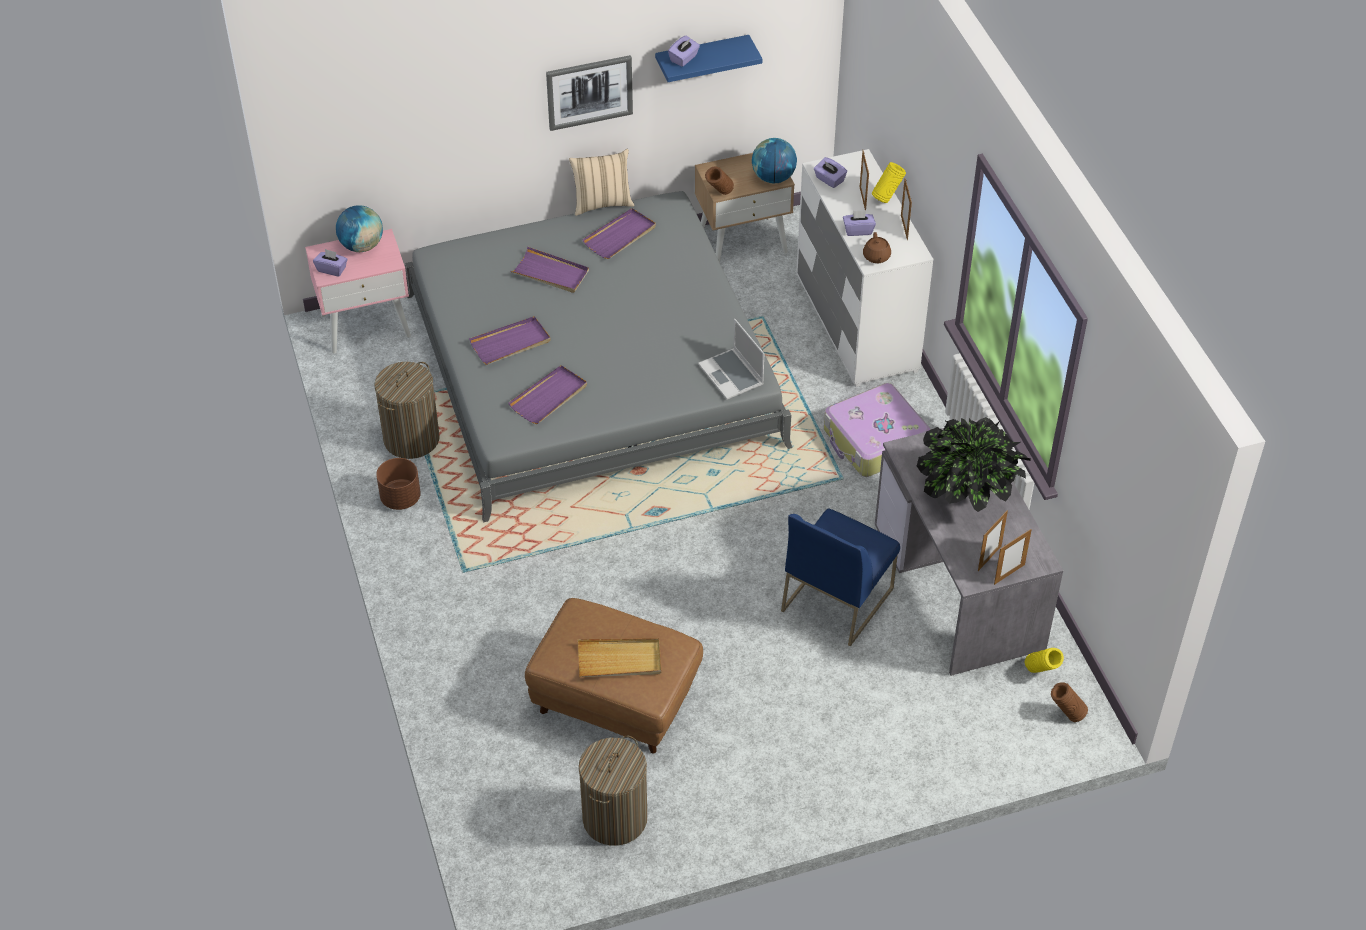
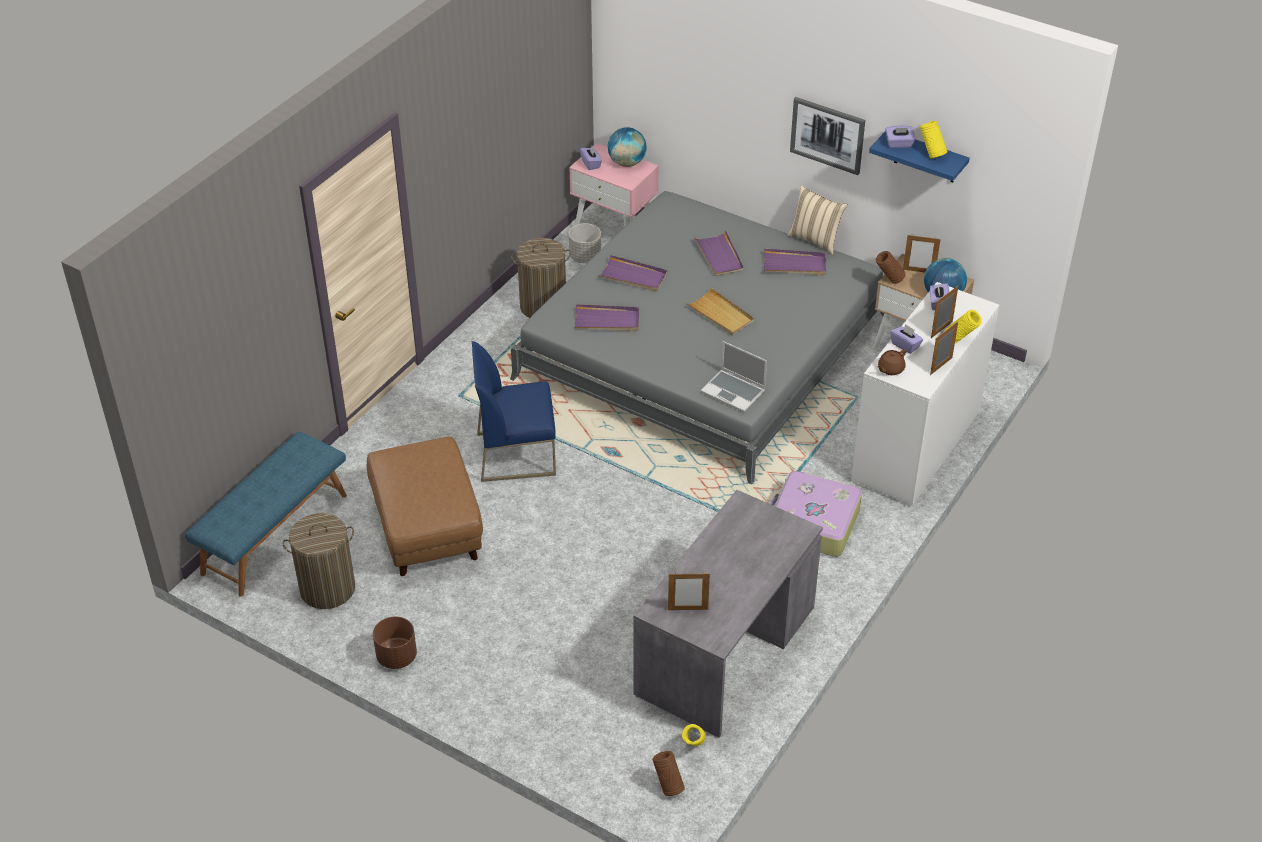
camera: 50 degrees right, 5 degrees down
(379, 368) = (585, 257): none -> grey planter
(400, 498) = (488, 332): brown planter -> brown planter (396, 656)
(498, 819) = (274, 533): none -> blue bench
(619, 660) = (416, 488): beige tray -> beige tray (720, 314)
(719, 51) = (931, 154): none -> yellow vase
(732, 375) = (734, 392): laptop -> laptop turned 75 degrees counterclockwise
(837, 598) = (637, 590): blue chair -> blue chair (516, 453)
(969, 496) = (738, 564): potted plant -> none
(1009, 574) = (684, 629): picture frame -> picture frame (919, 271)

